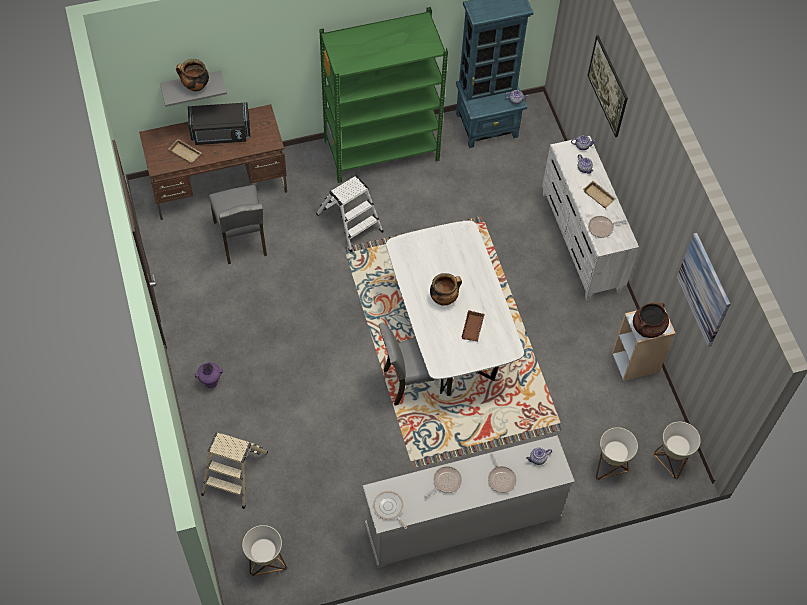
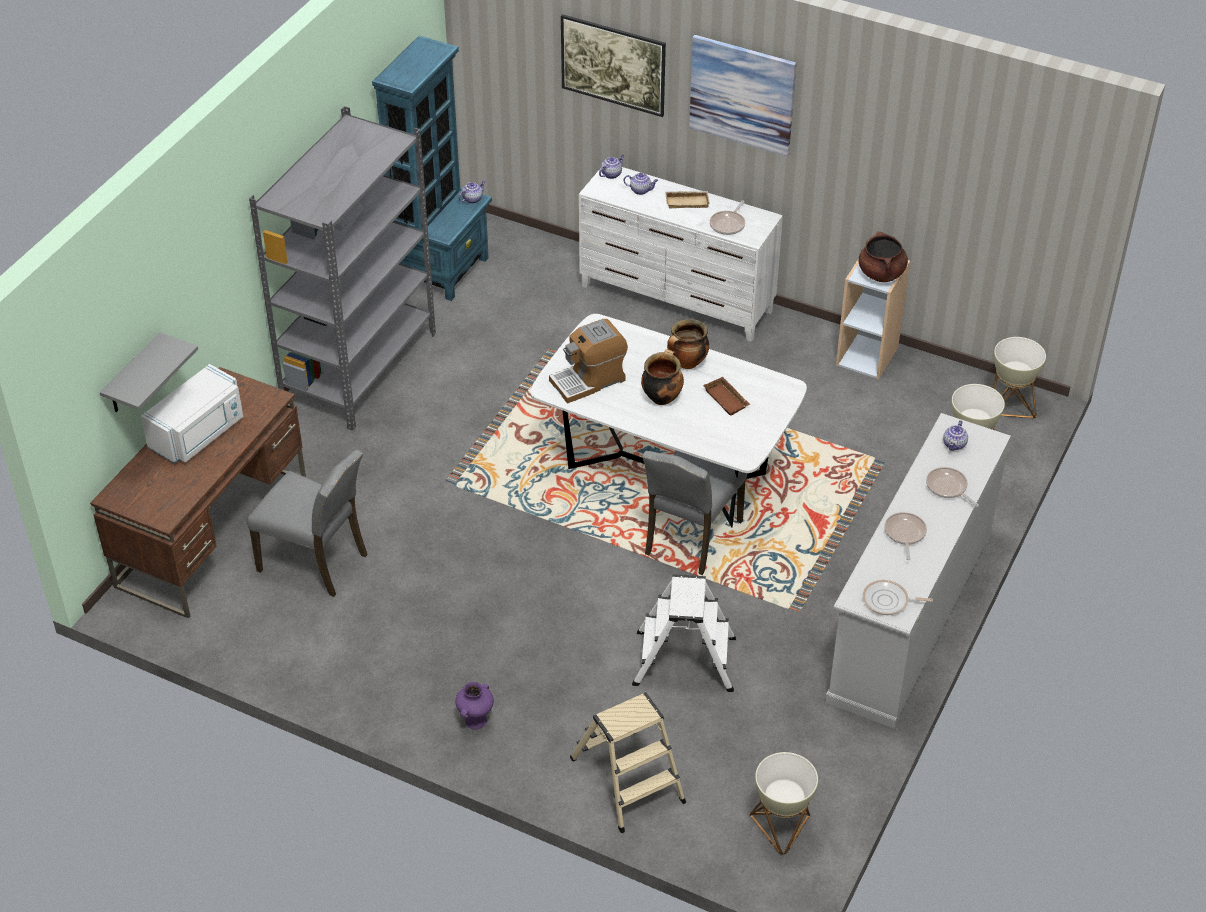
camera: 45 degrees left, 15 degrees down
(186, 152) = (182, 479): beige tray -> none
(195, 86) = (150, 366): cooking pot -> cooking pot (687, 363)
(220, 134) = (199, 433): black microwave -> white microwave
(349, 222) = (417, 455): white step ladder -> white step ladder (684, 661)
(381, 150) = (359, 368): green bookcase -> grey bookcase
(422, 258) = (589, 380): none -> coffee machine
(501, 478) = (948, 488): frying pan -> frying pan turned 150 degrees counterclockwise
(704, 289) = (940, 152): picture -> picture (742, 94)

